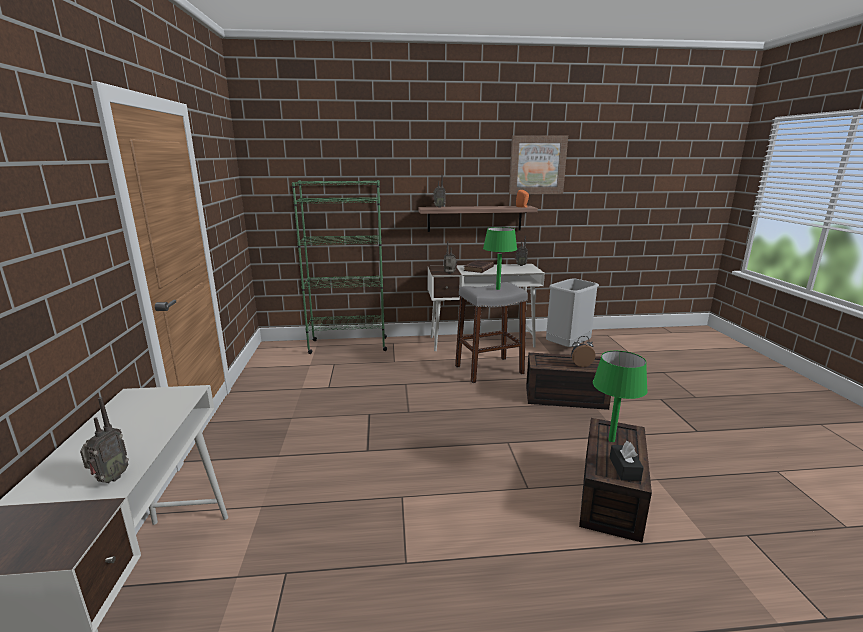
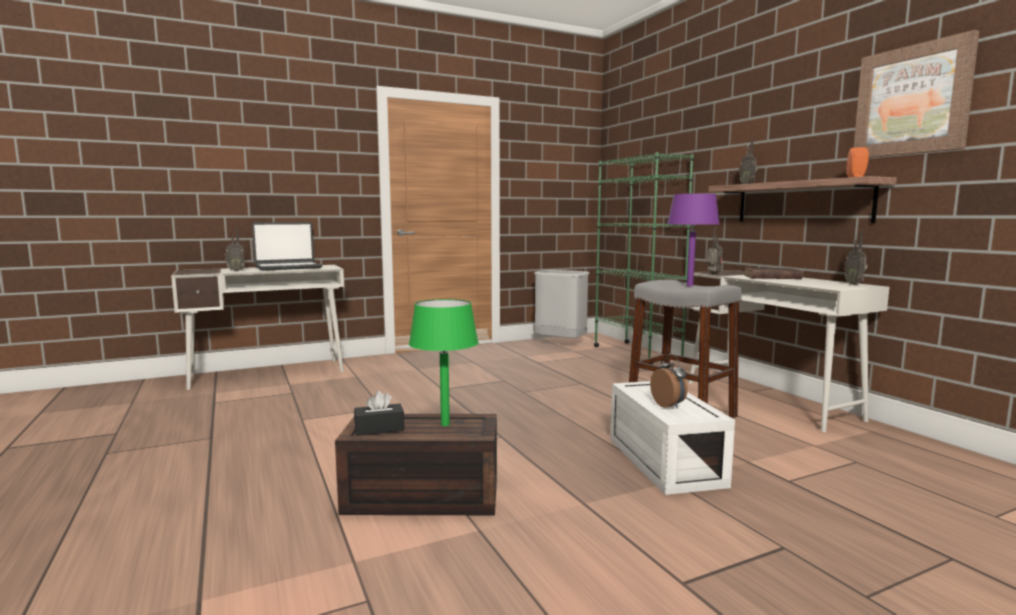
camera: 70 degrees right, 10 degrees down
(123, 426) = (288, 267): none -> laptop
(498, 289) = (690, 286): green table lamp -> purple table lamp
(564, 397) = (661, 461): brown storage box -> white storage box
(567, 347) = (878, 455): grey trash can -> grey trash can (561, 344)

